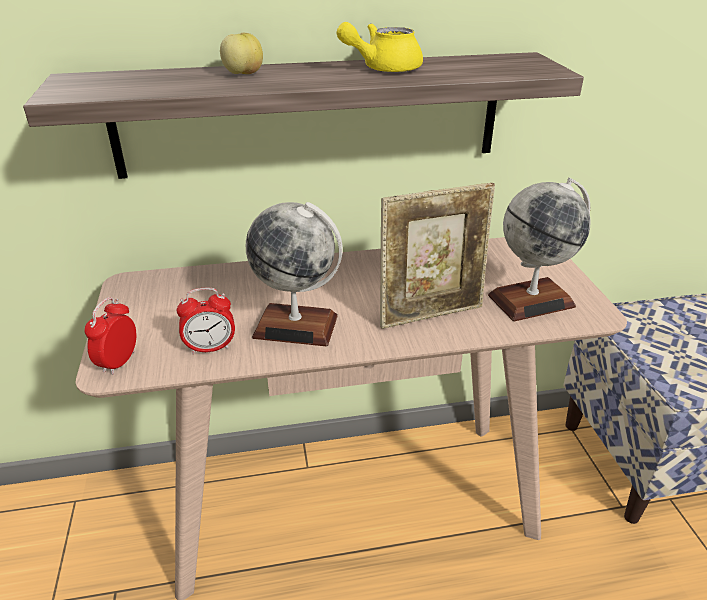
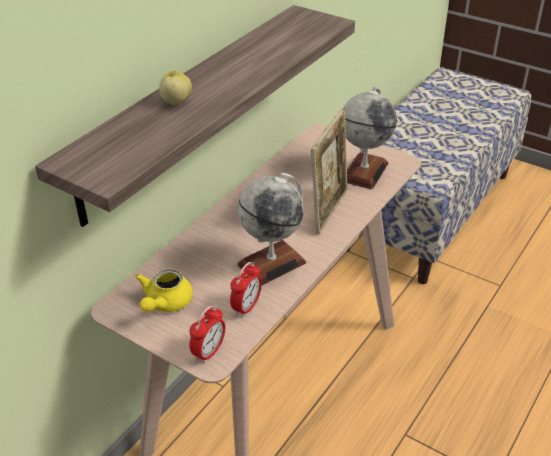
camera: 45 degrees left, 5 degrees up
(119, 362) = (209, 352): alarm clock -> alarm clock turned 120 degrees counterclockwise
(383, 69) = (246, 59): yellow teapot -> yellow teapot (165, 303)

